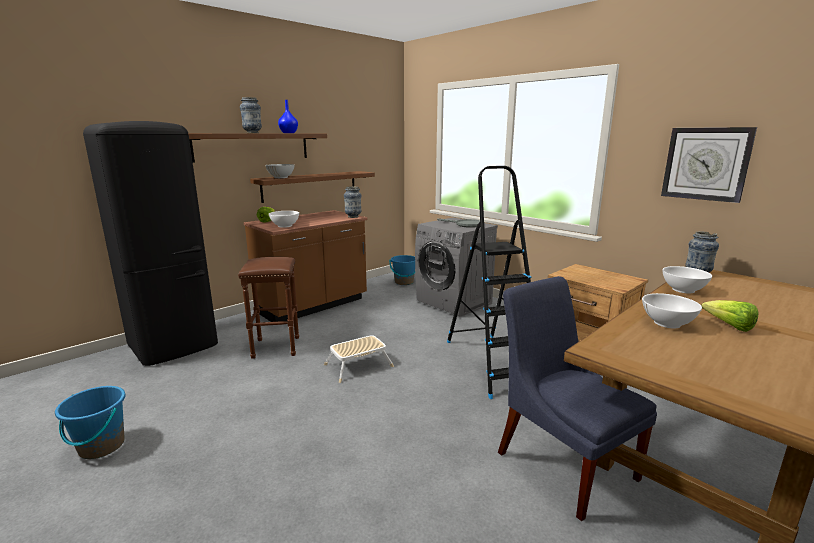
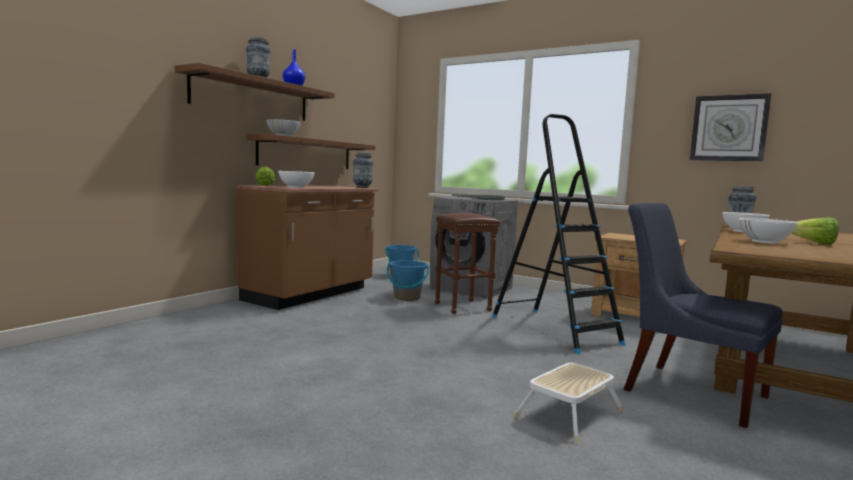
camera: 15 degrees left, 10 degrees down
(101, 446) = (137, 422): blue bucket -> blue bucket (407, 298)
(175, 346) = (156, 331): black fridge -> none
(275, 347) = (296, 327): brown stool -> brown stool (462, 307)
(358, 365) = (413, 337): beige step ladder -> beige step ladder (570, 414)

